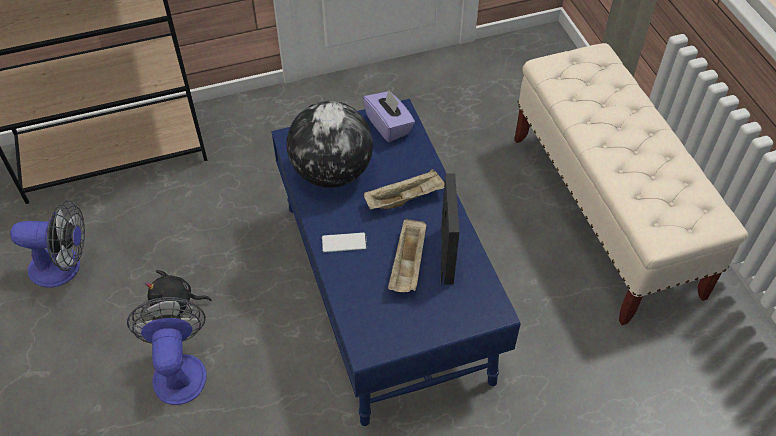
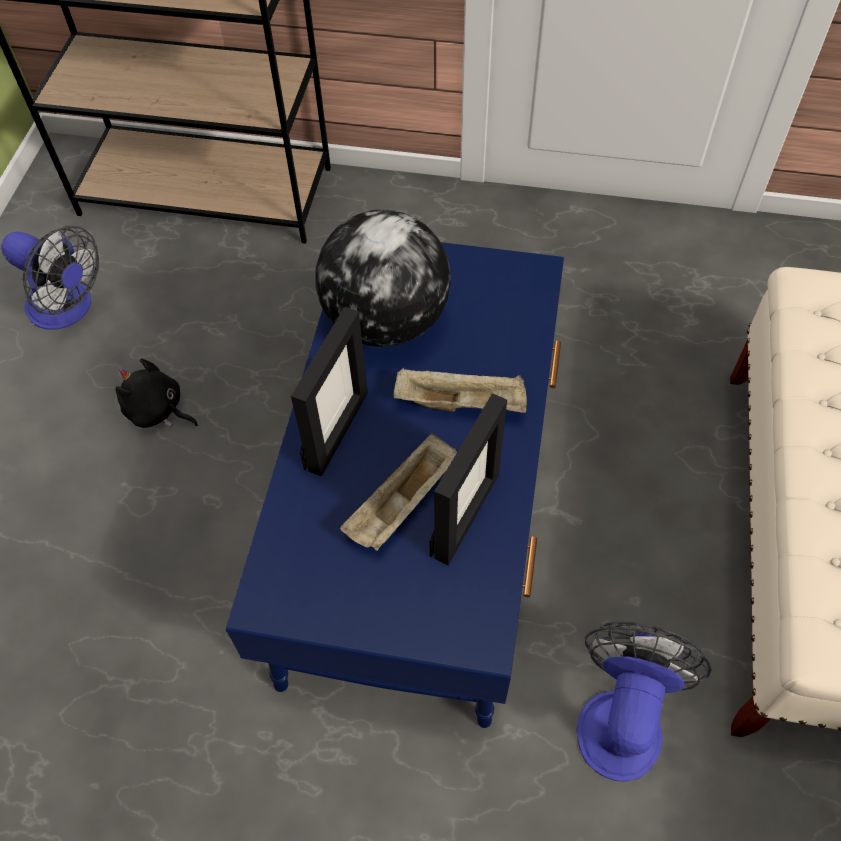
camera: 30 degrees right, 5 degrees up
(179, 369) = (109, 497): fan -> fan (622, 717)
(344, 242) = (336, 430): phone -> picture frame
(389, 126) = (508, 285): purple tissue box -> none

